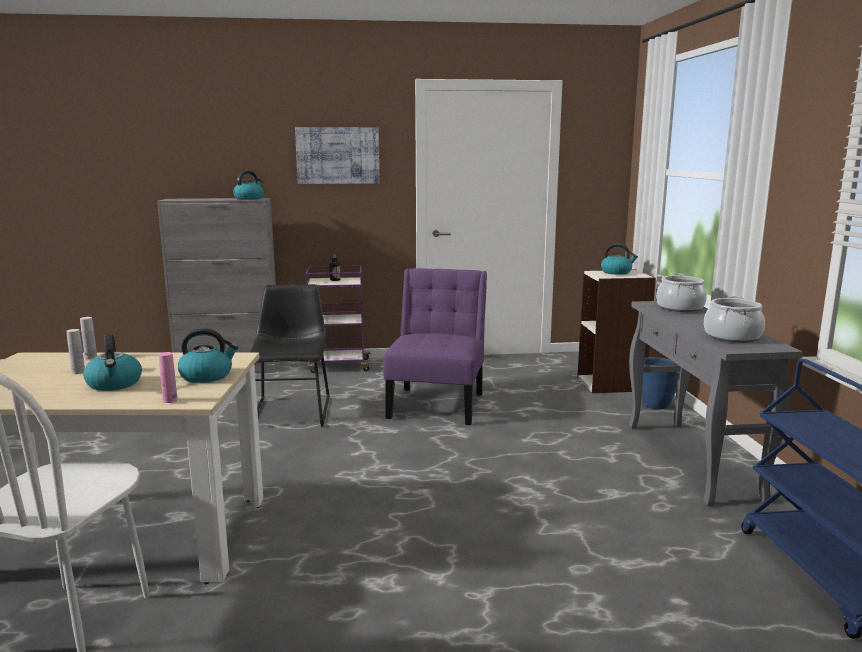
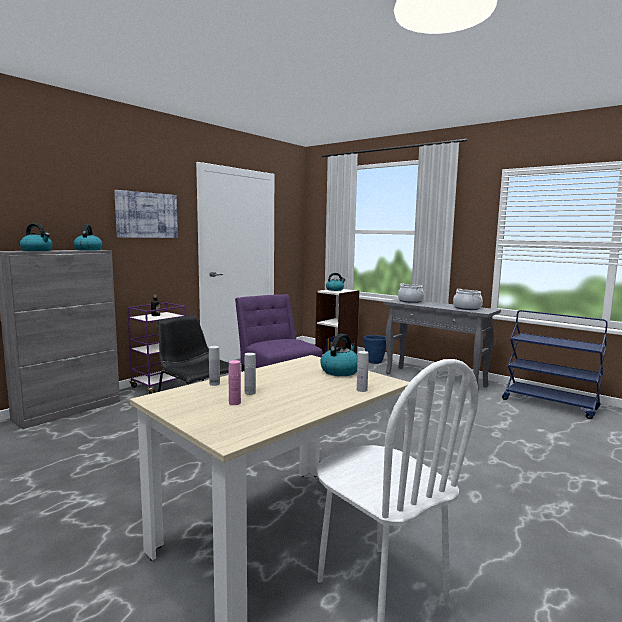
camera: 45 degrees left, 5 degrees down
(114, 384) = (308, 390): kettle -> kettle (37, 250)
(146, 398) = (361, 390): none -> white bottle
(170, 400) = (377, 386): pink bottle -> pink bottle (234, 403)

